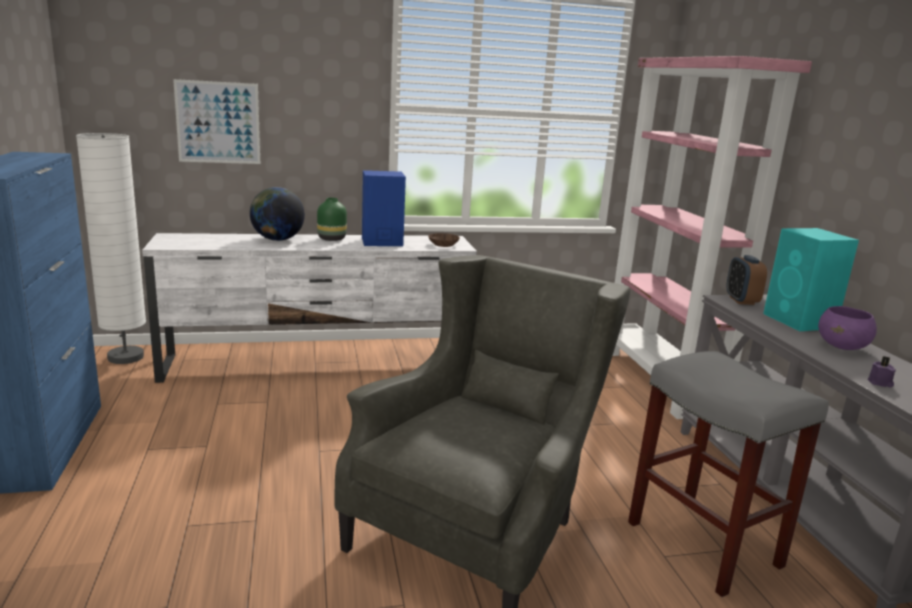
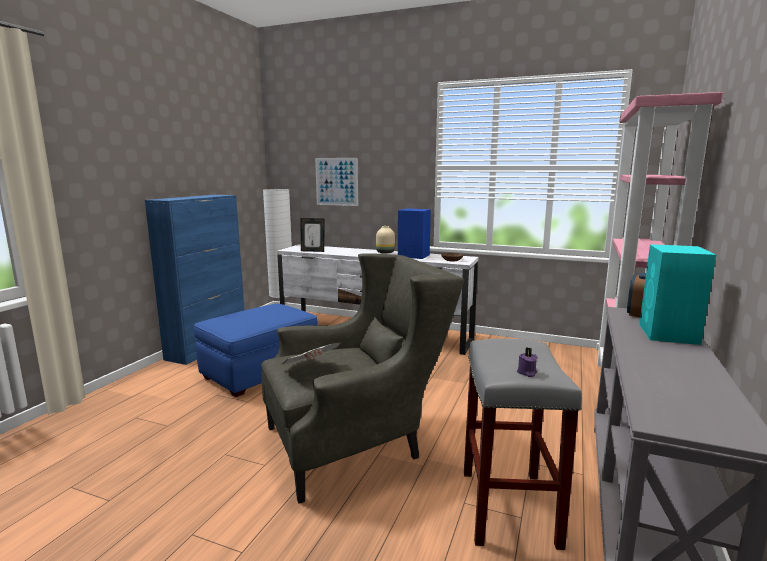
camera: 35 degrees right, 5 degrees down
(211, 245) = (313, 251): none -> picture frame
(216, 466) = (261, 372): none -> blue ottoman
(277, 239) = (353, 251): globe -> none
(332, 239) = (385, 252): green vase -> beige vase
(462, 446) = (310, 369): none -> newspaper
(842, 347) = (673, 356): purple bowl -> none
(880, 383) = (649, 385): purple candle -> purple candle (527, 372)

